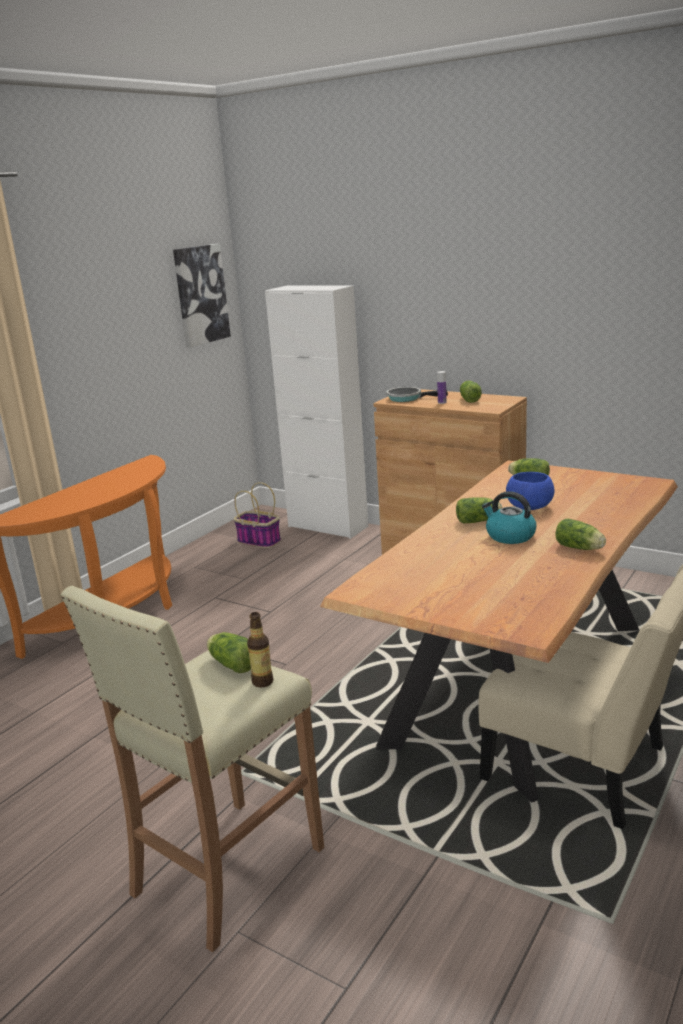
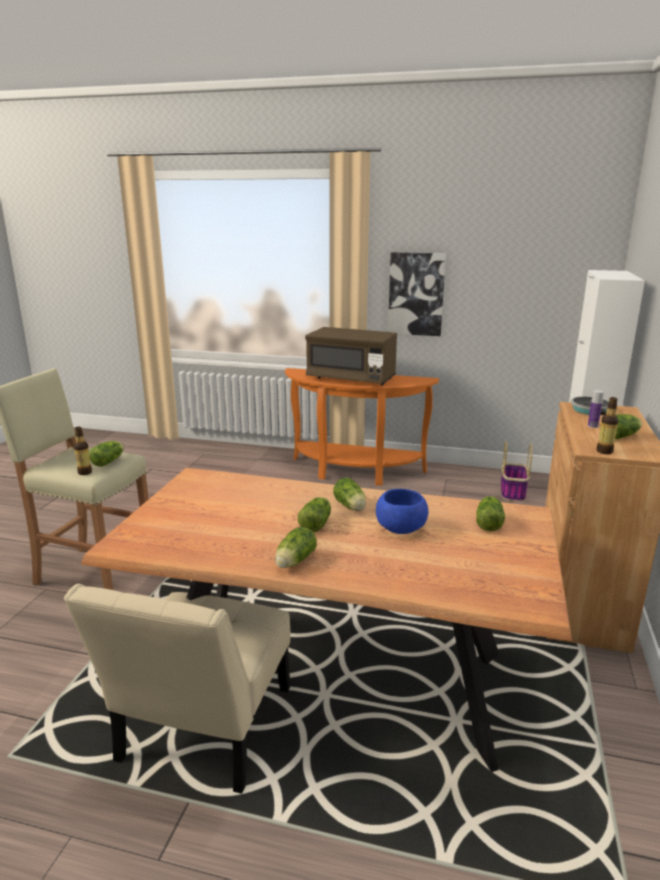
camera: 70 degrees right, 0 degrees up
(91, 492) = (351, 379): none -> brown microwave
(200, 295) = (565, 265): picture -> picture (416, 294)
(497, 406) = (604, 451): none -> bottle
(509, 536) = (316, 523): kettle -> lettuce

